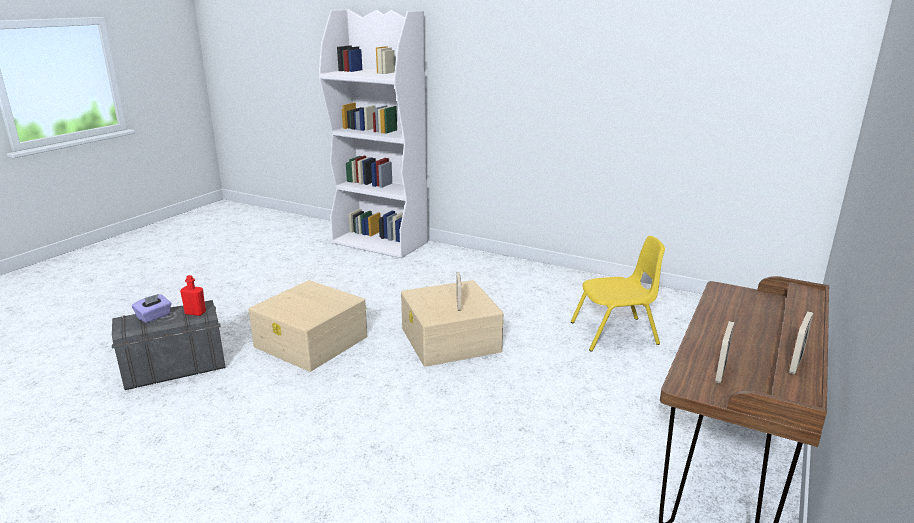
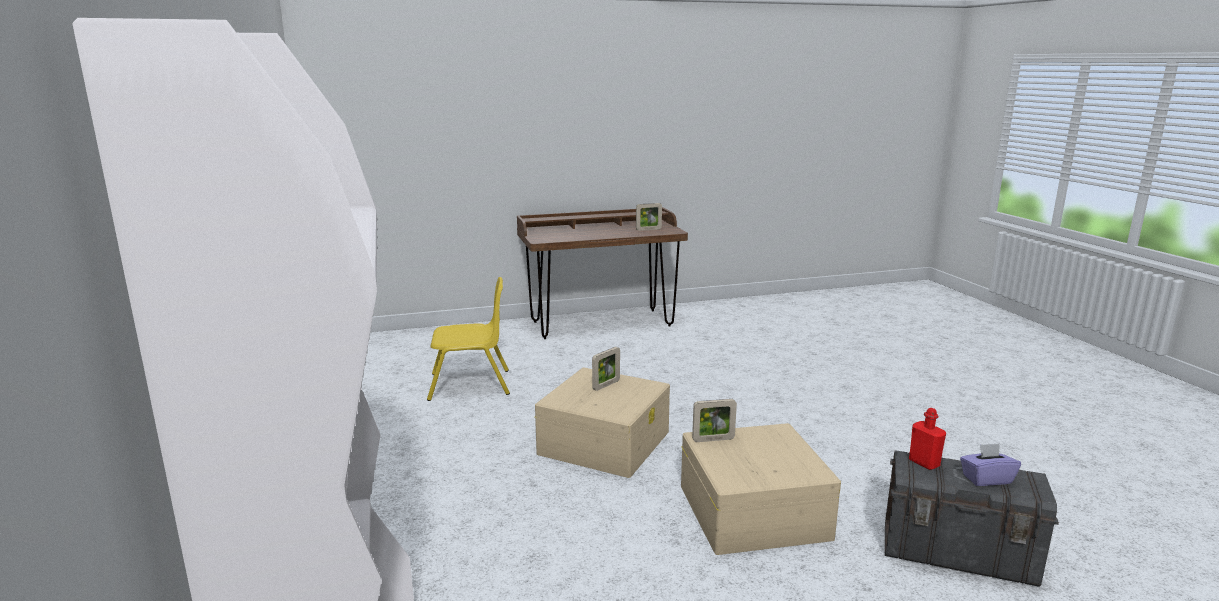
camera: 135 degrees left, 5 degrees down
(614, 334) = (470, 385): yellow chair -> yellow chair turned 135 degrees clockwise
(796, 364) = (629, 213): picture frame -> picture frame (713, 439)

